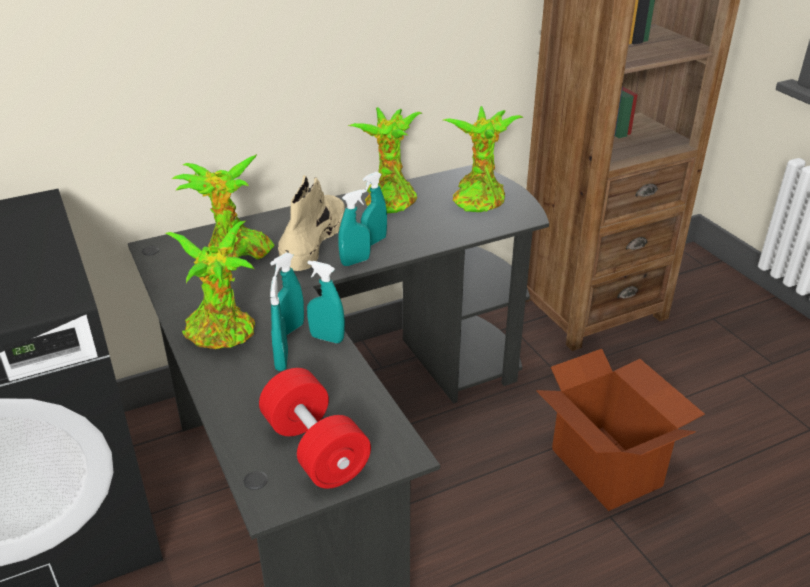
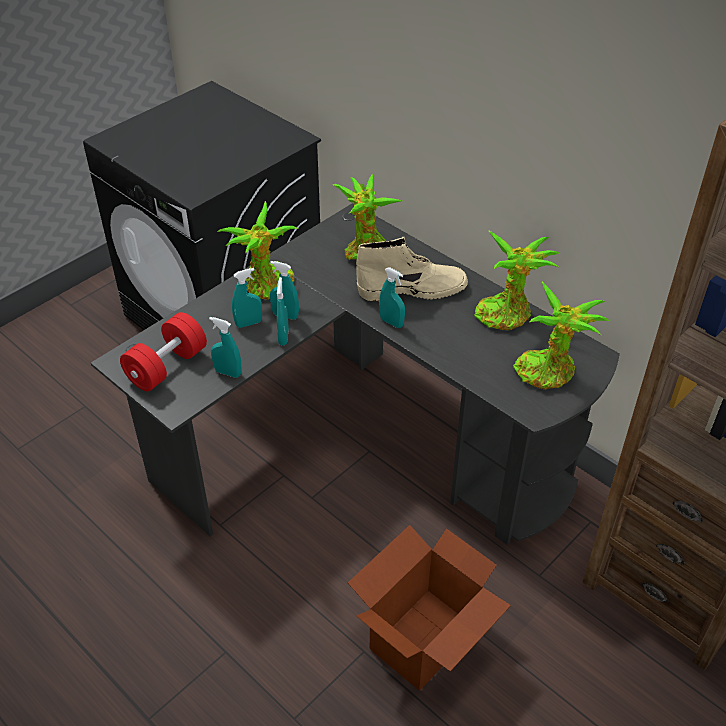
camera: 70 degrees right, 10 degrees up
(374, 241) = (428, 324): turquoise spray bottle -> turquoise spray bottle (228, 373)

